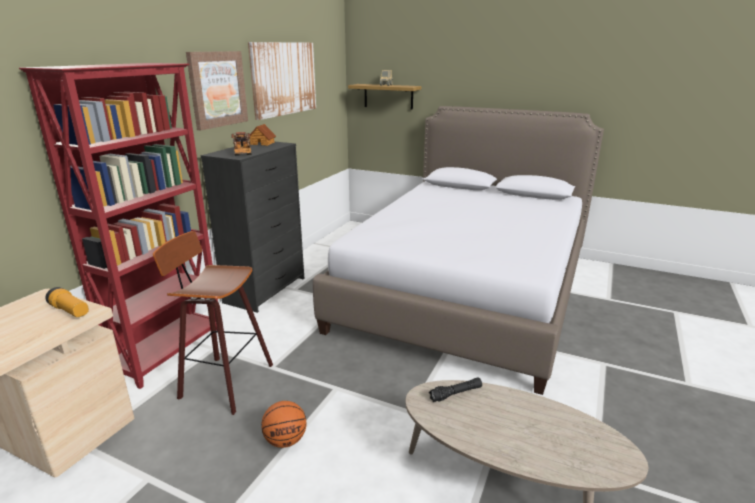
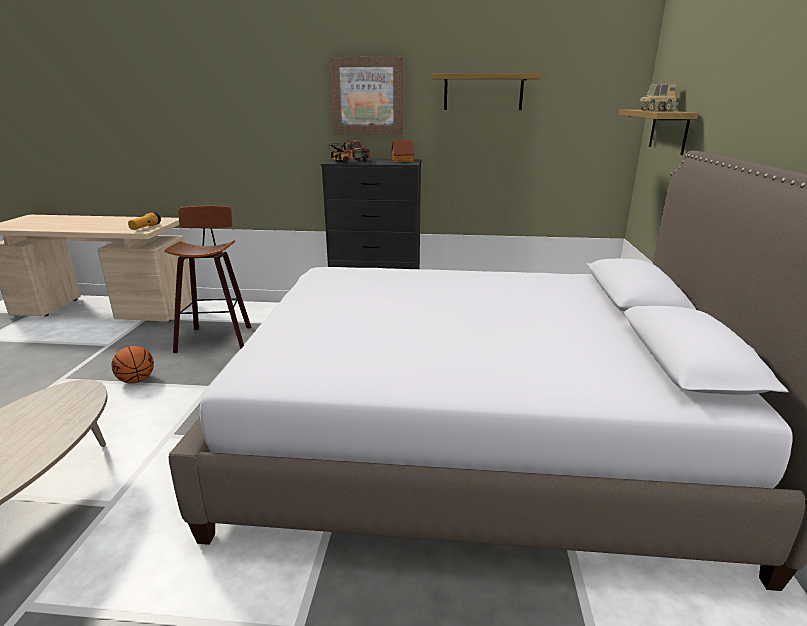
camera: 70 degrees right, 0 degrees up
(170, 351) = (256, 309): red bookcase -> none
(284, 79) = (483, 92): picture -> shelf
(456, 394) = (77, 404): black flashlight -> none

